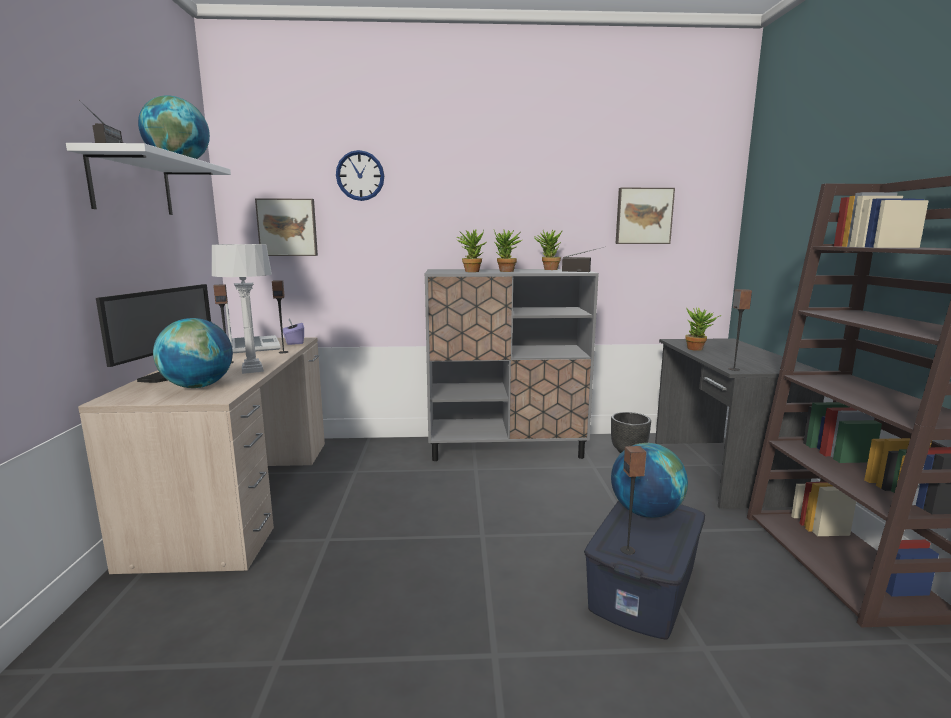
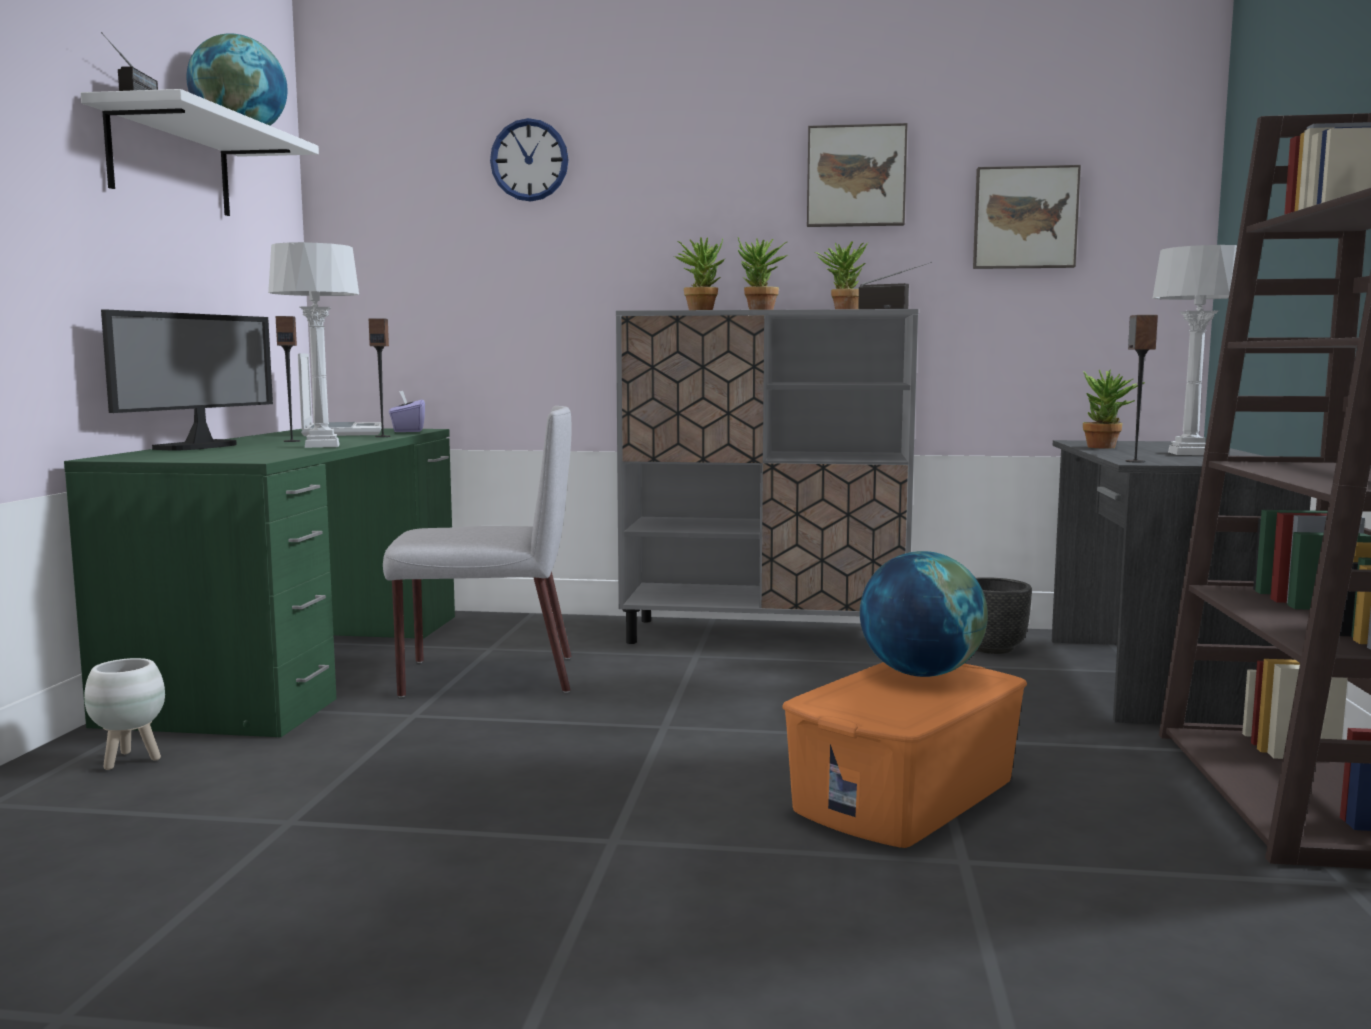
camera: 10 degrees right, 5 degrees down
(148, 607) = (130, 761): none -> white planter
(198, 386) = (234, 453): globe -> none
(244, 493) = (305, 662): beige desk -> green desk
(288, 227) = (412, 247): picture -> picture (856, 176)
(360, 497) = (485, 676): none -> grey chair
(628, 550) = (855, 705): speaker -> none
(644, 586) = (907, 795): blue storage box -> orange storage box
(748, 356) = (1190, 453): none -> grey table lamp

